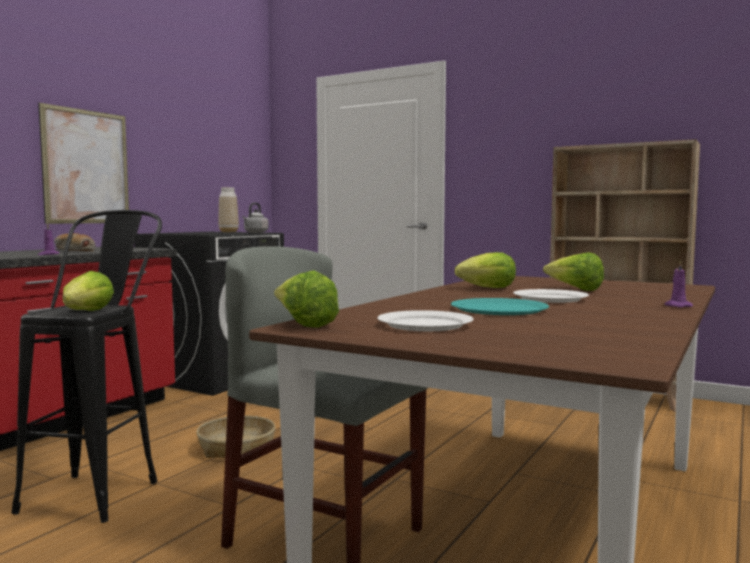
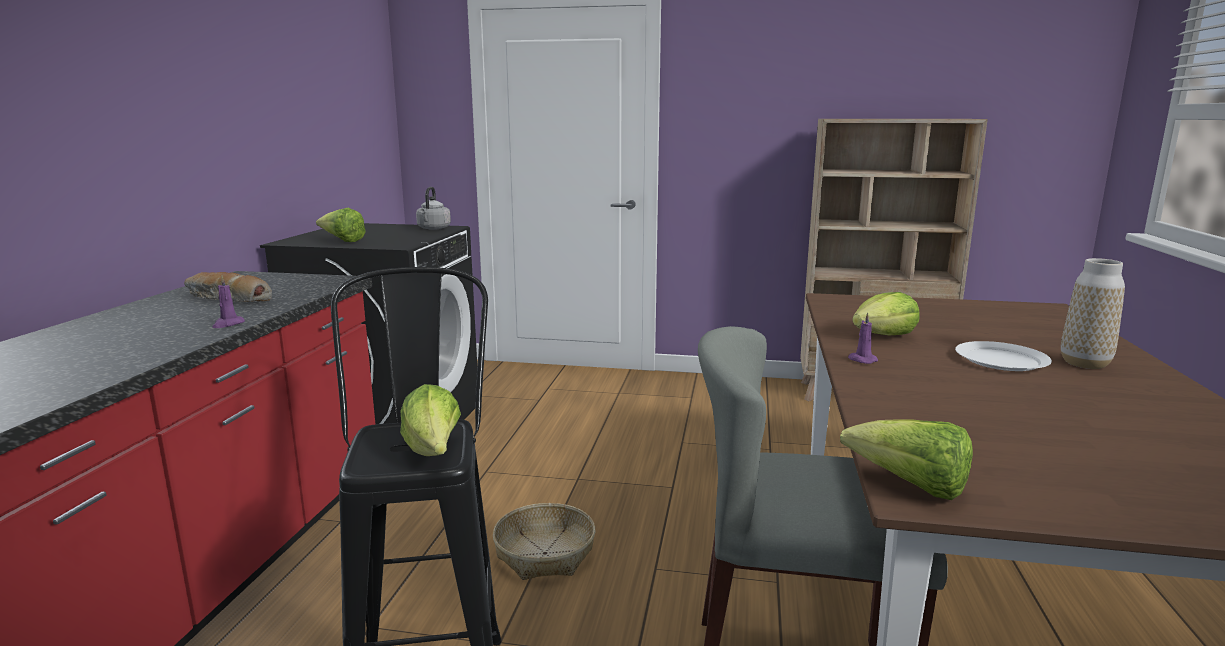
camera: 20 degrees left, 10 degrees up
(86, 167) = (192, 151): picture -> none
(228, 231) = (383, 225): vase -> vase (1084, 363)
(426, 324) = (1034, 460): white plate -> none
(499, 308) = (1011, 397): turquoise plate -> none
(575, 289) = (974, 330): lettuce -> lettuce (342, 241)
(677, 306) = (1146, 365): purple candle -> purple candle (861, 360)

